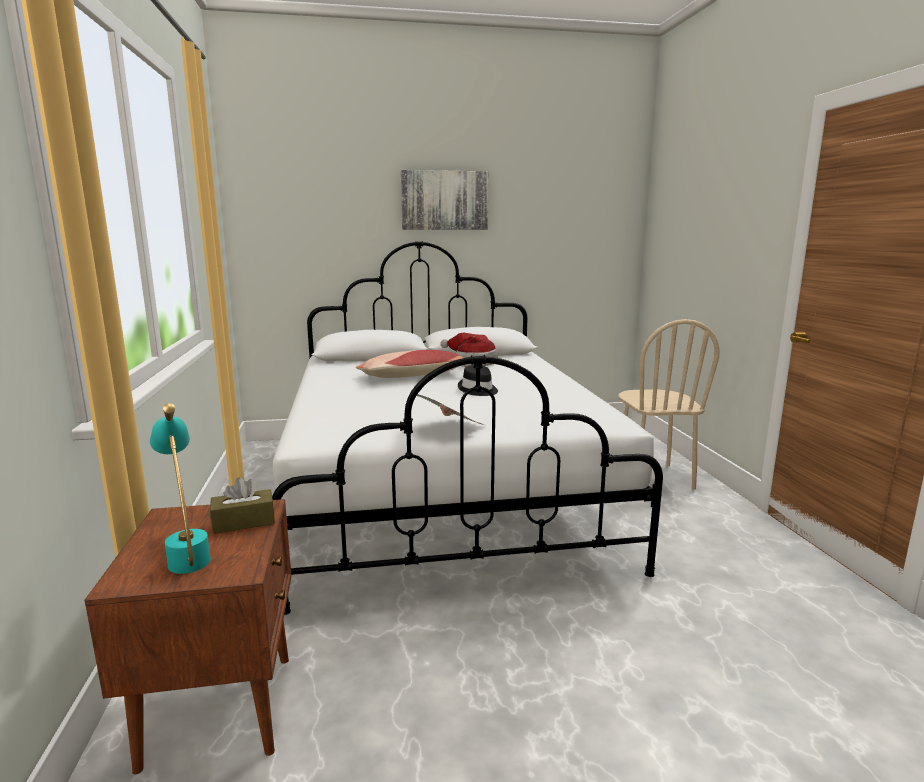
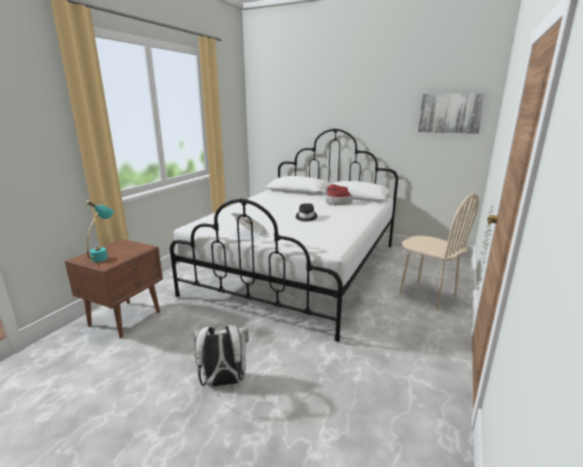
camera: 35 degrees right, 5 degrees up
(244, 522) = (133, 251): brown tissue box -> none
(412, 376) = (292, 204): pillow -> none
(444, 200) = (353, 104): picture -> picture (450, 113)
(598, 720) = (223, 382): none -> white backpack
(653, 477) = (427, 295): beige chair -> beige chair turned 75 degrees counterclockwise

